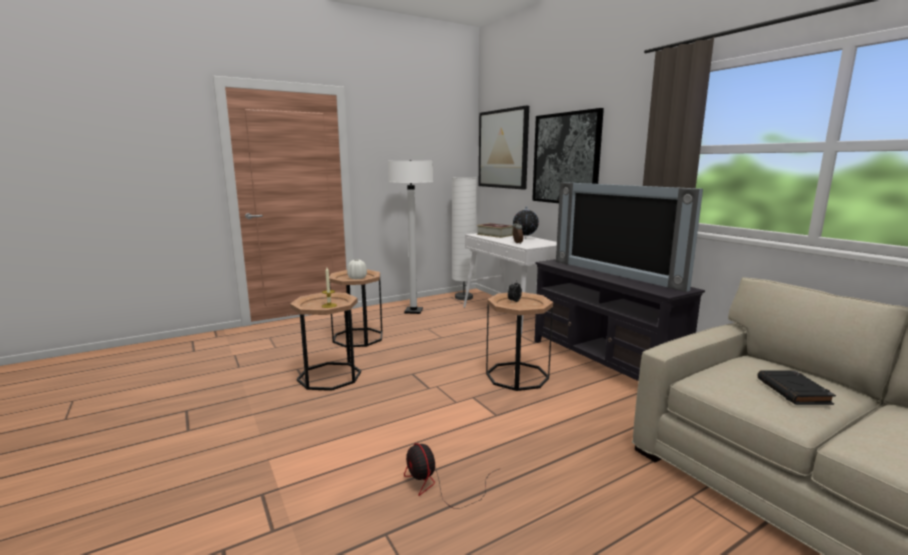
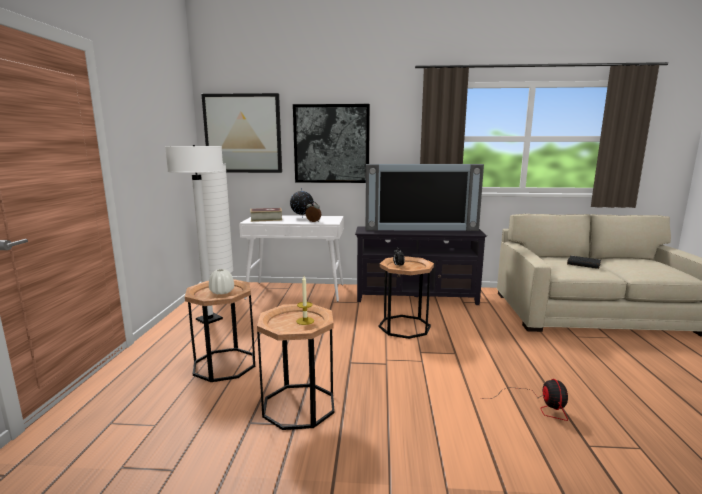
camera: 55 degrees left, 0 degrees up
(439, 486) = (537, 405): fan -> fan turned 90 degrees counterclockwise

